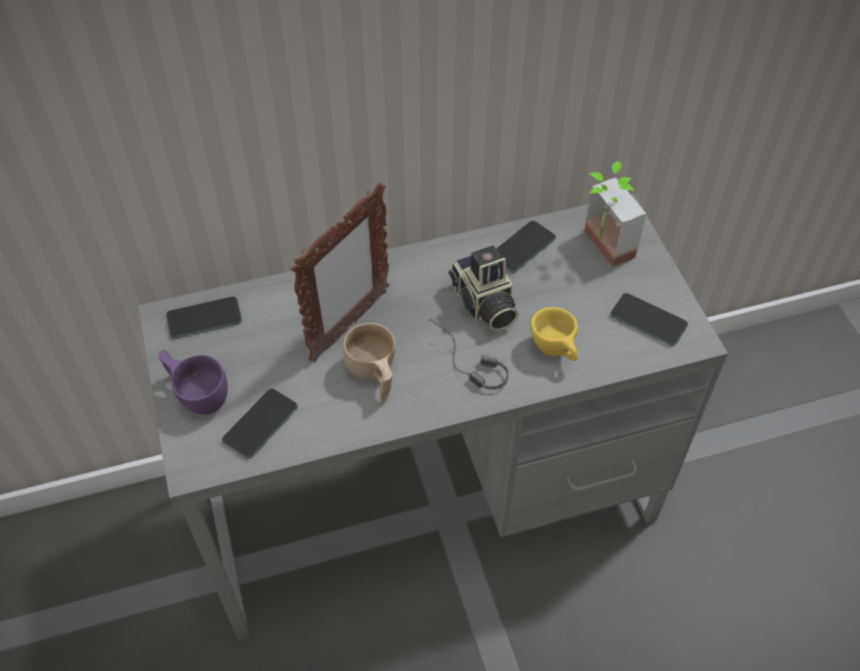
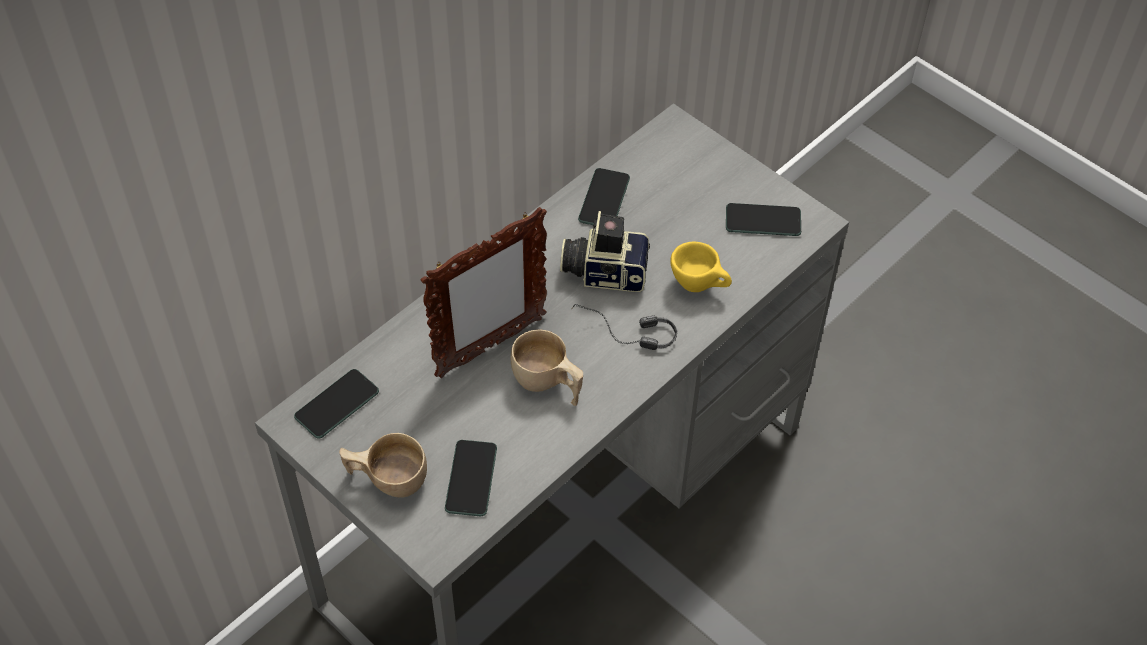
camera: 30 degrees left, 0 degrees up
(198, 393) = (386, 479): purple cup -> beige cup
(349, 325) = (489, 347): picture frame -> picture frame turned 45 degrees clockwise
(483, 304) = (604, 271): camera -> camera turned 150 degrees clockwise
(599, 248) = (676, 170): potted plant -> none

